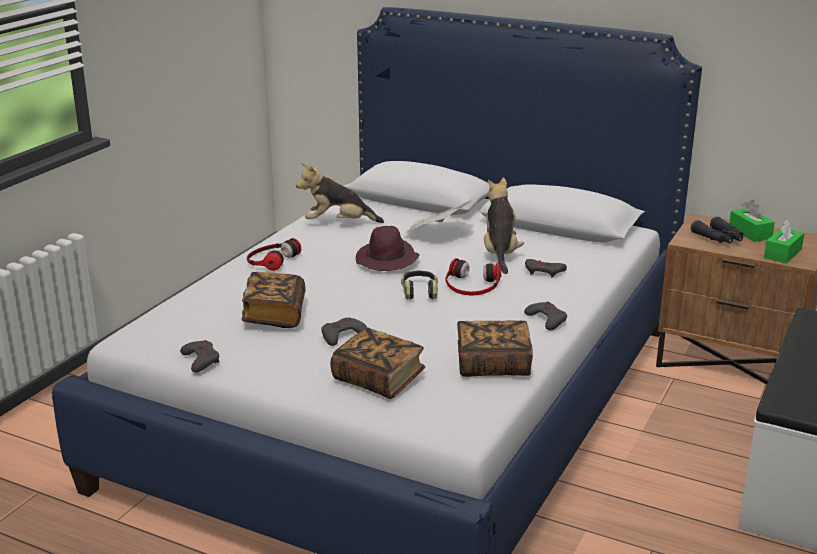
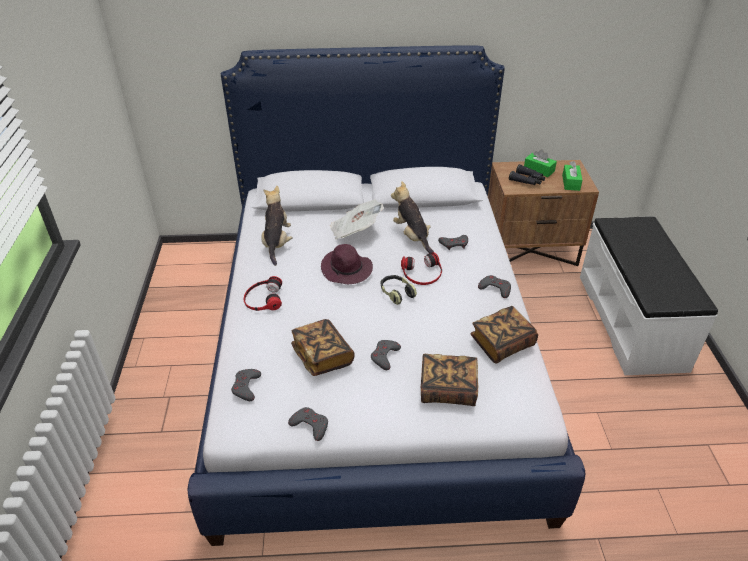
camera: 30 degrees left, 15 degrees up
(174, 314) = (246, 387): none -> grey game controller
(338, 223) = (277, 243): plush toy -> plush toy turned 120 degrees clockwise

